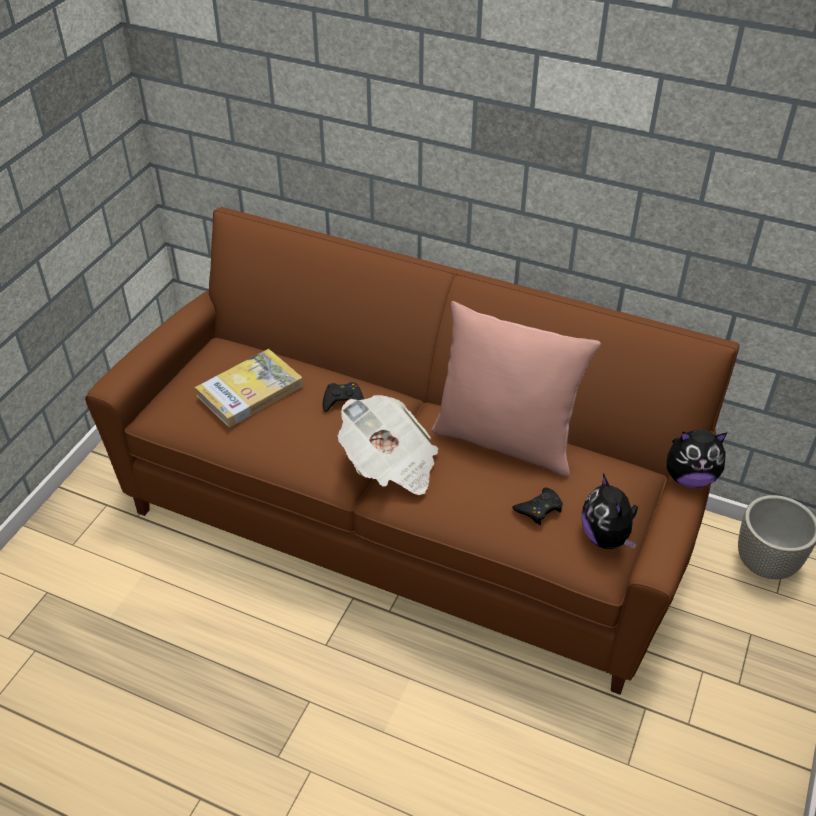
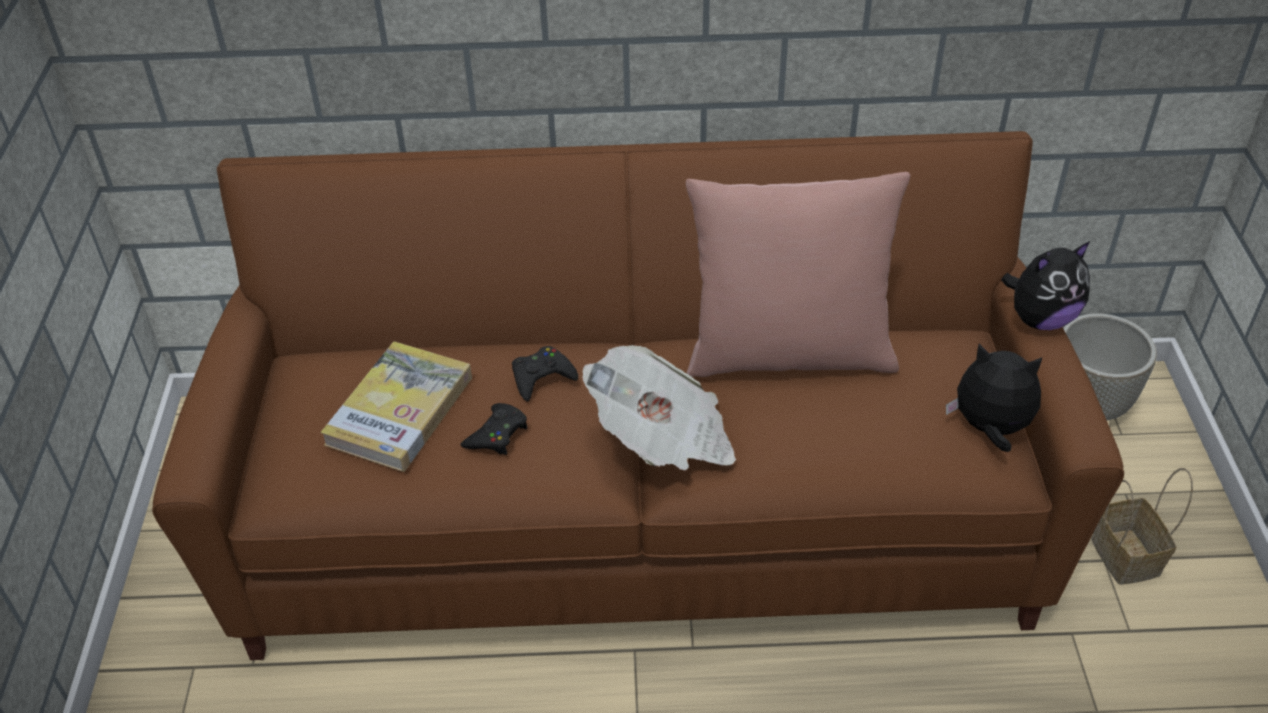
camera: 25 degrees left, 0 degrees up
(539, 509) = (892, 424): black game controller -> black game controller (497, 434)
(606, 537) = (990, 429): plush toy -> plush toy turned 150 degrees clockwise
(721, 677) = (1128, 558): none -> basket

